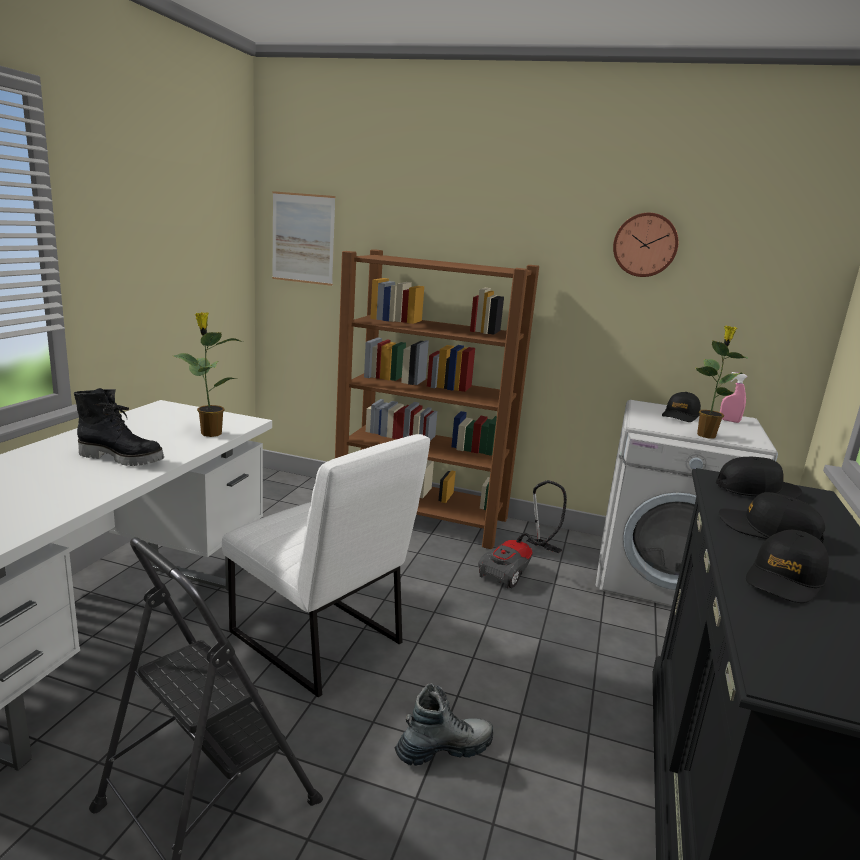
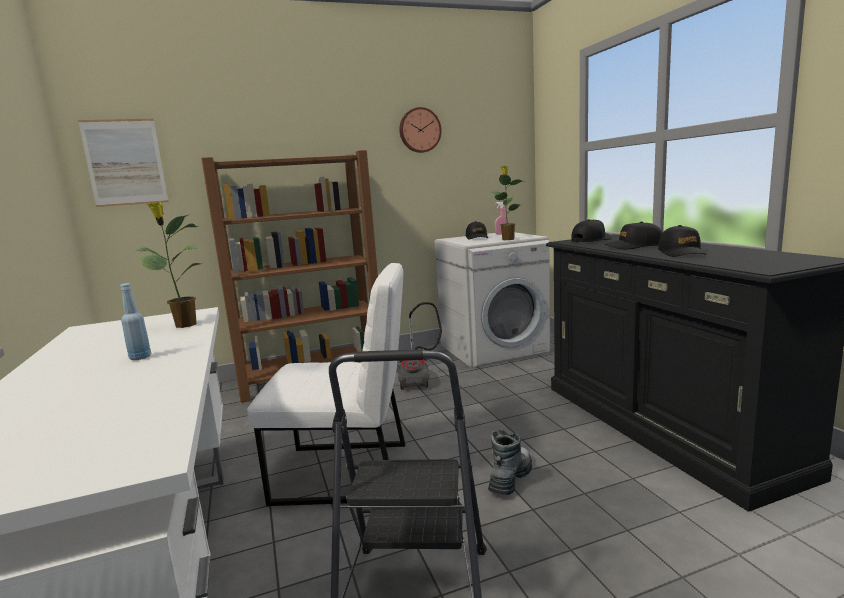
camera: 35 degrees left, 5 degrees down
(122, 458) = (140, 357): black boot -> blue bottle

